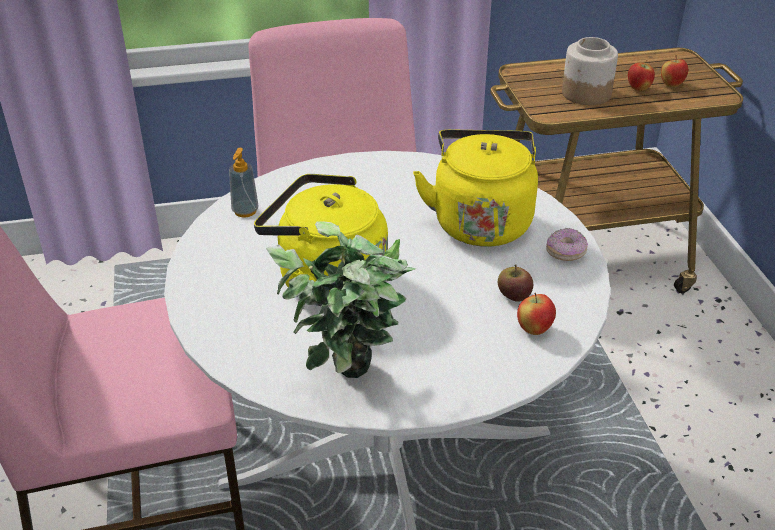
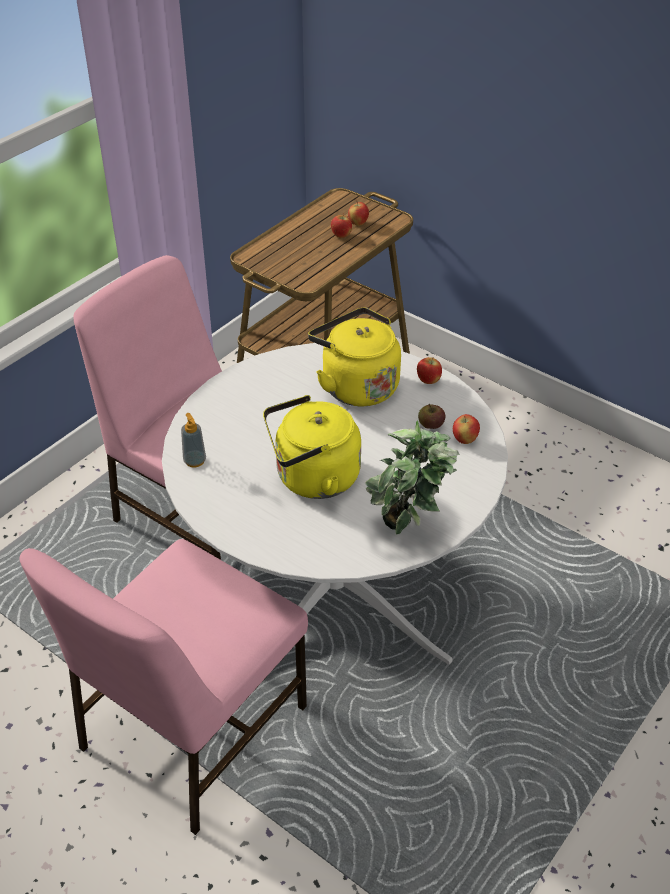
camera: 40 degrees left, 5 degrees up
(565, 253) = (428, 381): donut -> apple
(585, 93) = (311, 255): jar -> none

